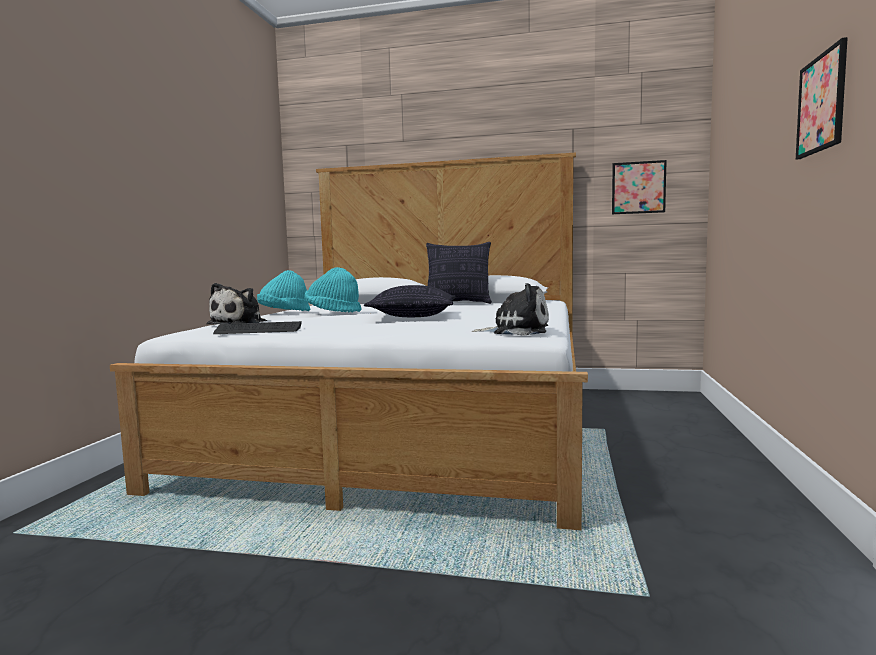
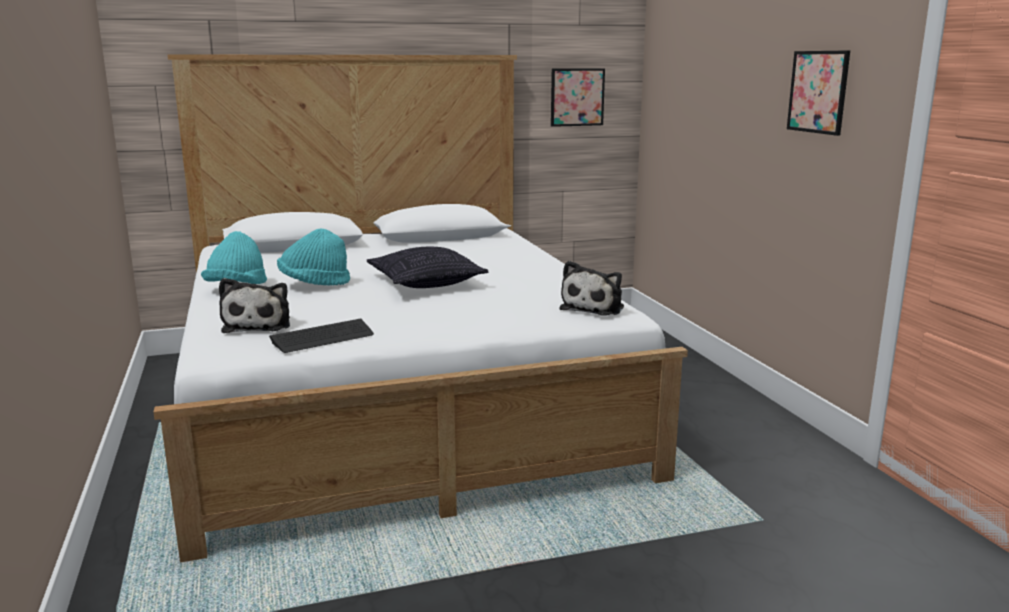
camera: 30 degrees left, 10 degrees up
(458, 304) = (413, 246): pillow -> none
(516, 331) = (594, 308): plush toy -> plush toy turned 135 degrees clockwise

